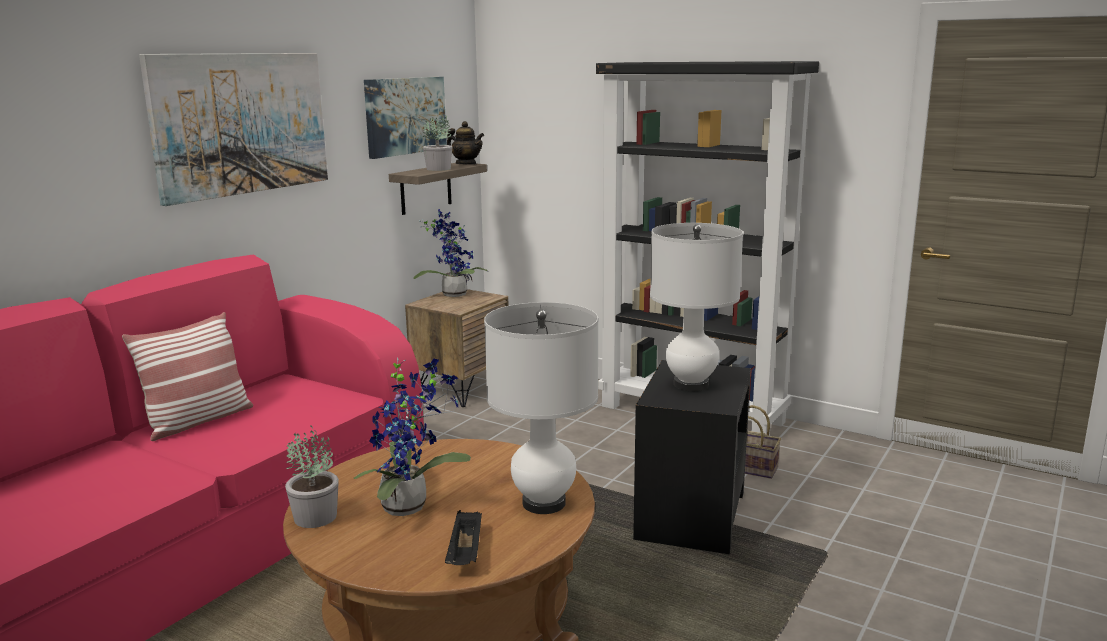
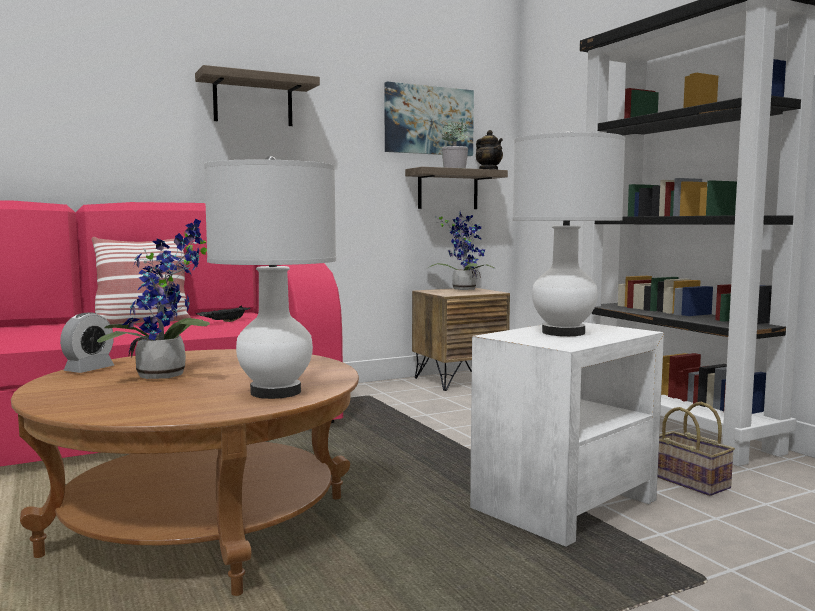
camera: 30 degrees right, 10 degrees down
(241, 123) = (253, 101): picture -> shelf
(314, 517) = (89, 369): potted plant -> alarm clock
(466, 553) = (135, 405): black tray -> black tray (224, 322)
(690, 516) = (563, 504): black side table -> white side table

